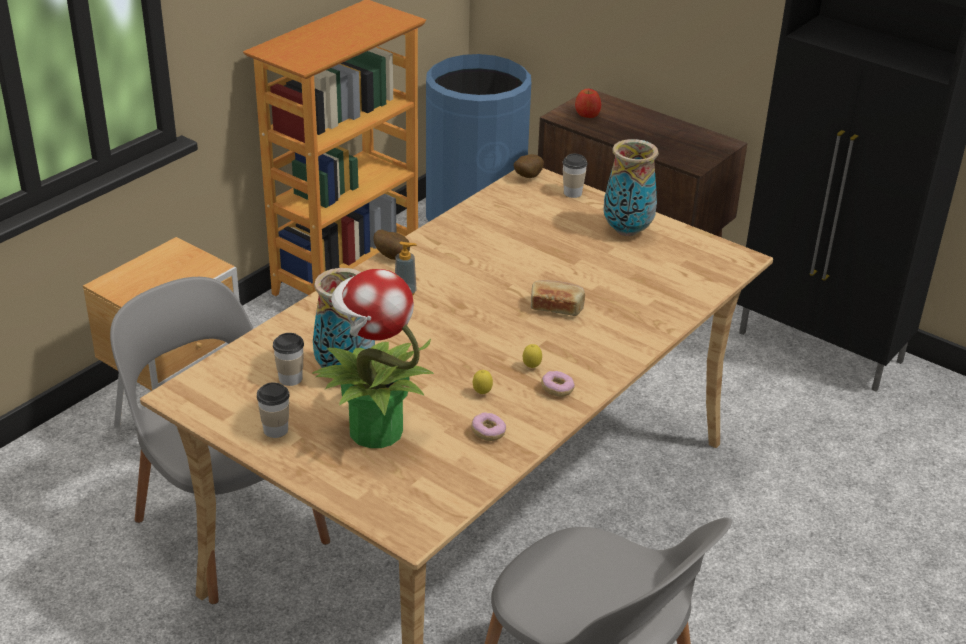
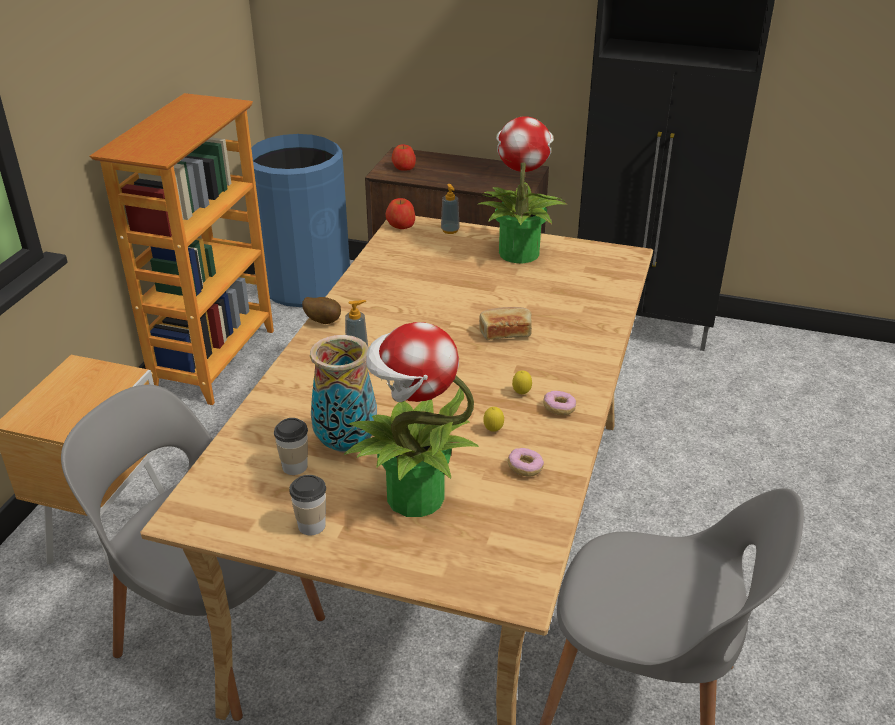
camera: 20 degrees left, 0 degrees up
(526, 177) = (401, 225): potato -> apple
(572, 193) = (450, 230): cup -> soap dispenser
(626, 230) = (518, 252): vase -> potted plant

